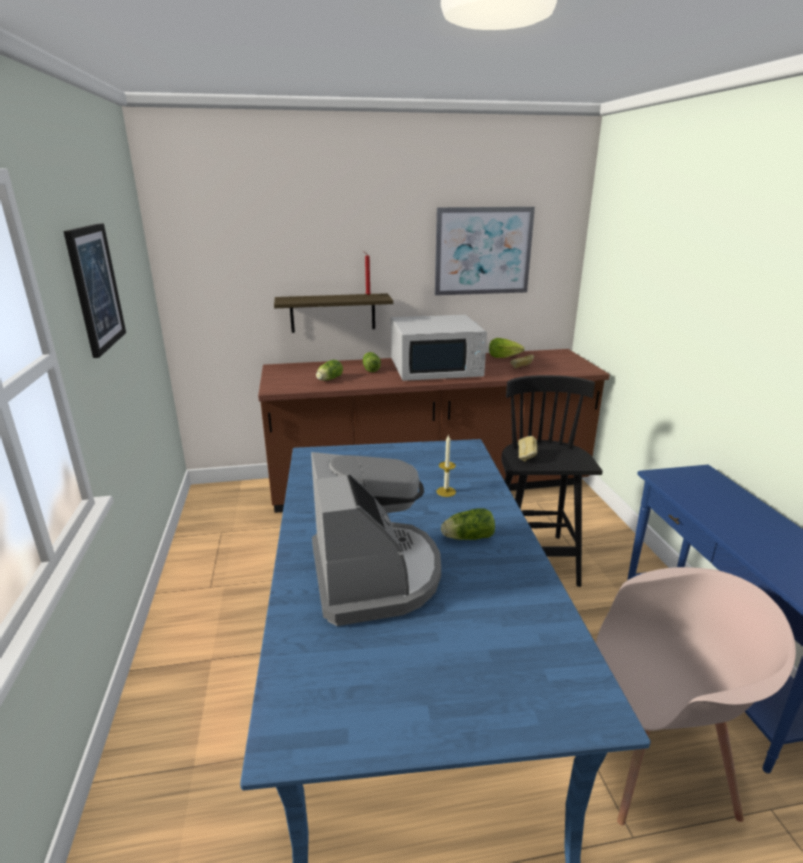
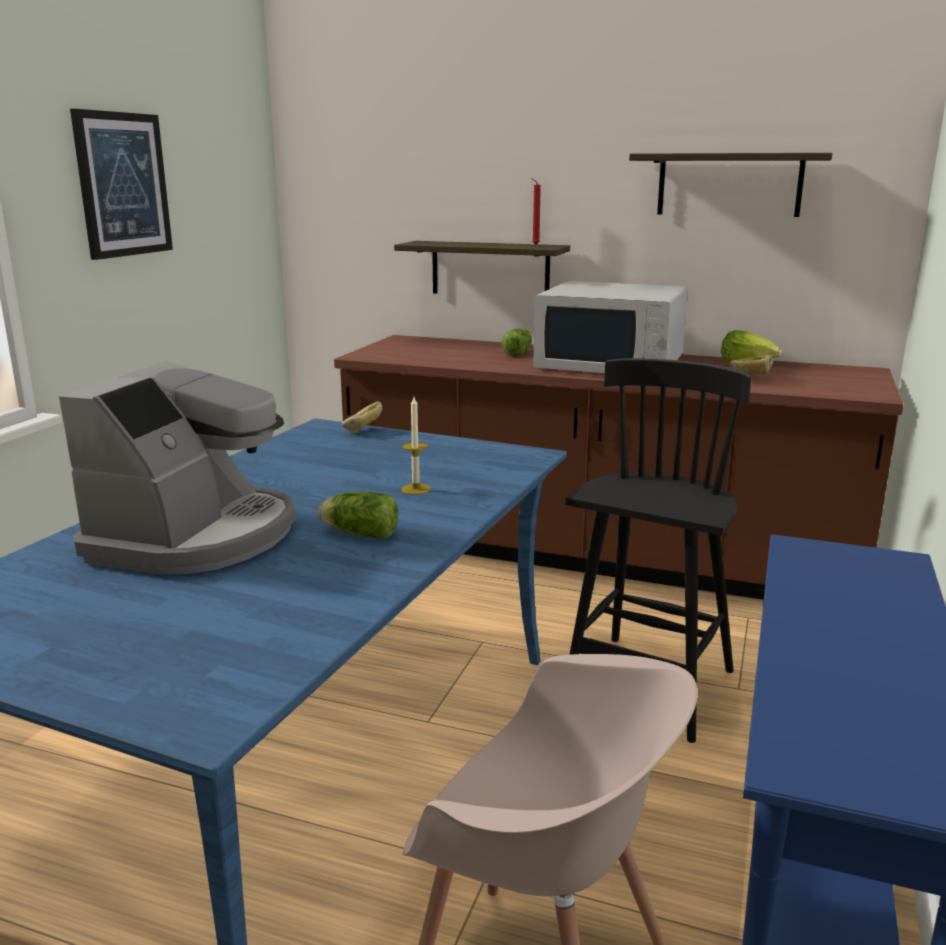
camera: 30 degrees right, 5 degrees down
(328, 379) = (442, 356): lettuce -> none
(483, 251) = (729, 185): picture -> shelf
(526, 457) = (621, 490): bread -> bread (363, 431)

